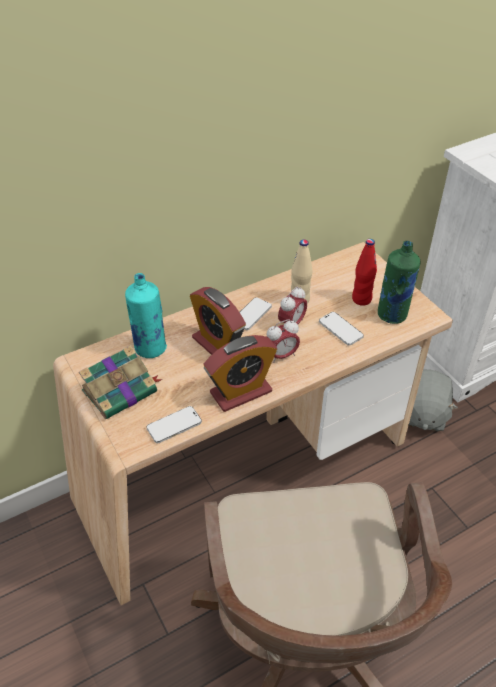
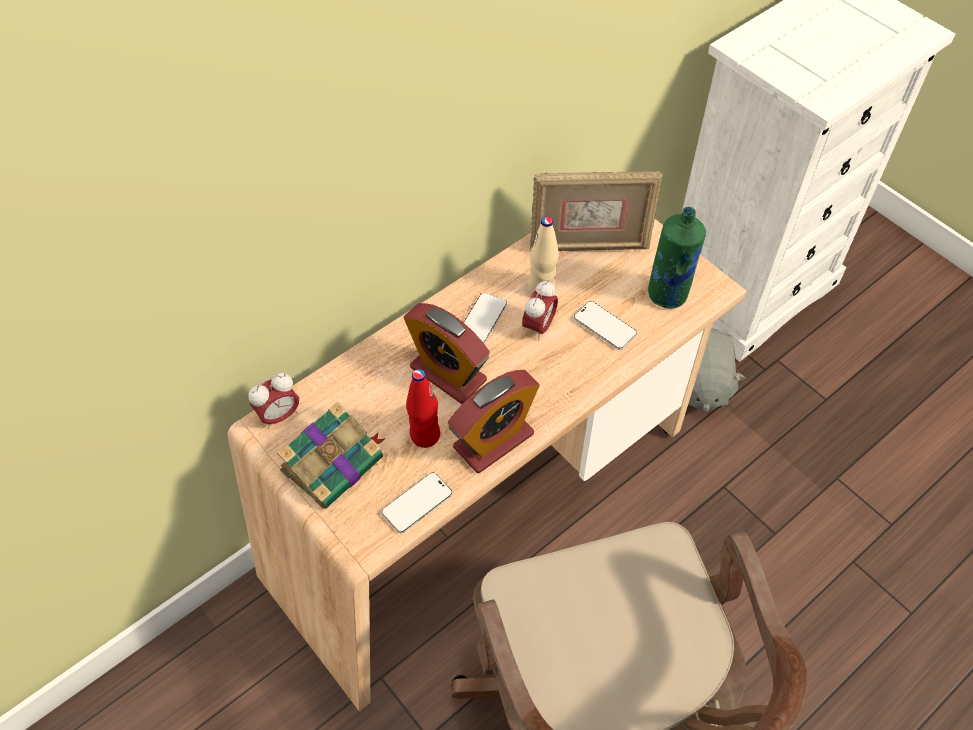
camera: 10 degrees left, 10 degrees up
(150, 348) = (357, 392): turquoise bottle -> none
(281, 355) = (535, 377): alarm clock -> alarm clock (279, 416)
(340, 278) = (589, 246): none -> picture frame
(361, 299) = (623, 275): red bottle -> red bottle (425, 435)

